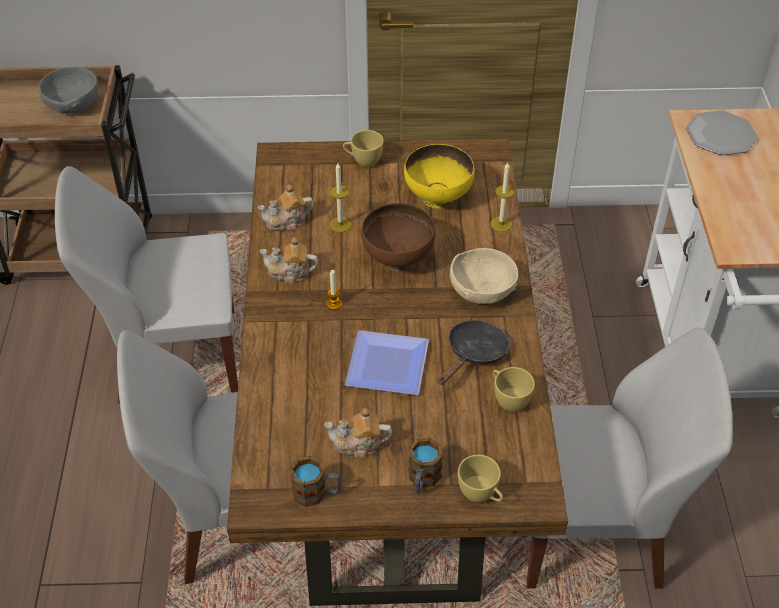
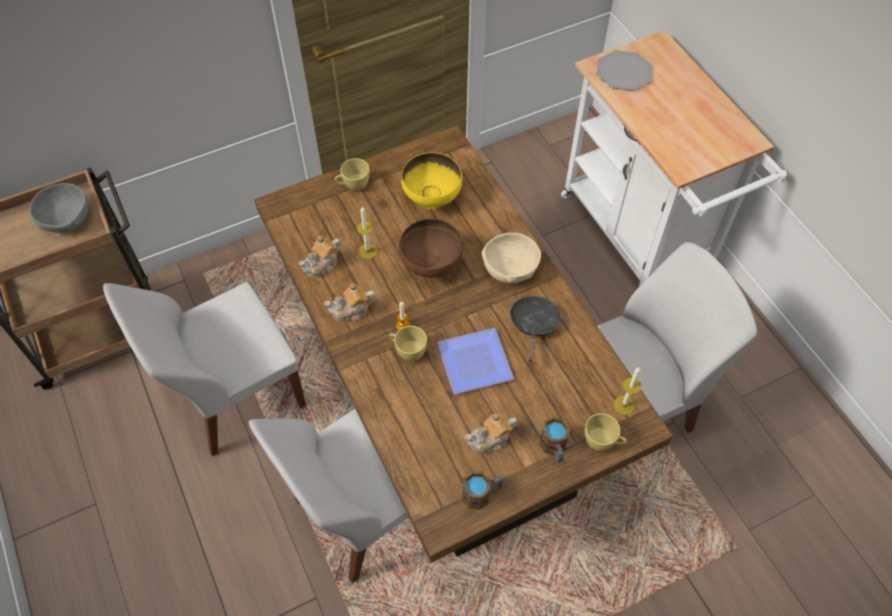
camera: 25 degrees left, 10 degrees up
(501, 224) = (493, 204): candle -> candle (624, 405)
(508, 400) = (579, 354): yellow cup -> yellow cup (407, 351)

